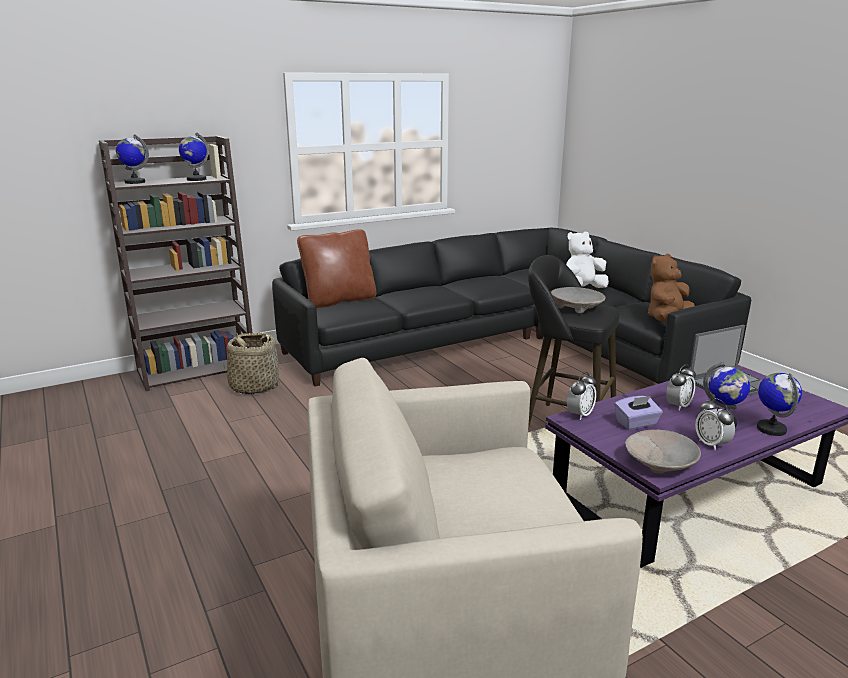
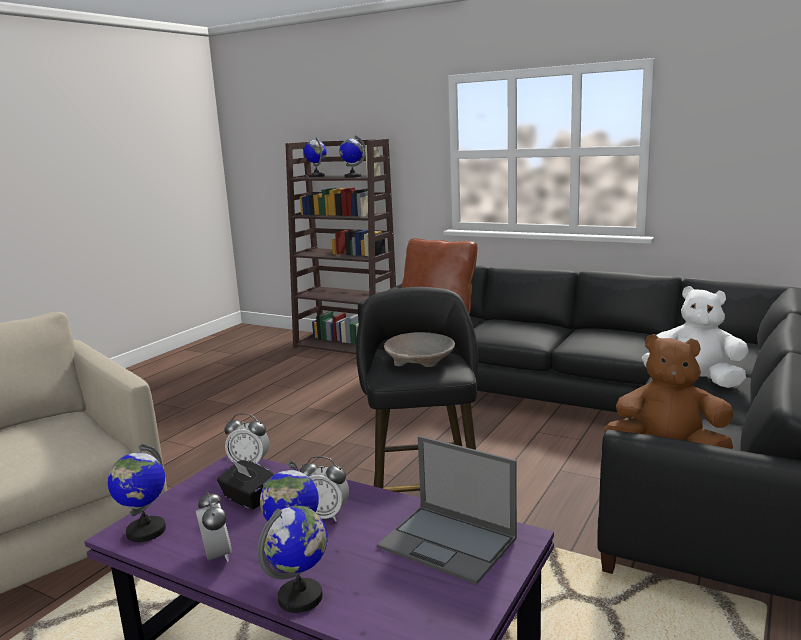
camera: 60 degrees right, 5 degrees down
(254, 386) = (339, 369): basket -> none
(636, 423) = (248, 499): purple tissue box -> black tissue box
(661, 463) = (145, 531): beige bowl -> globe
(711, 444) = (217, 556): alarm clock -> alarm clock turned 120 degrees clockwise

